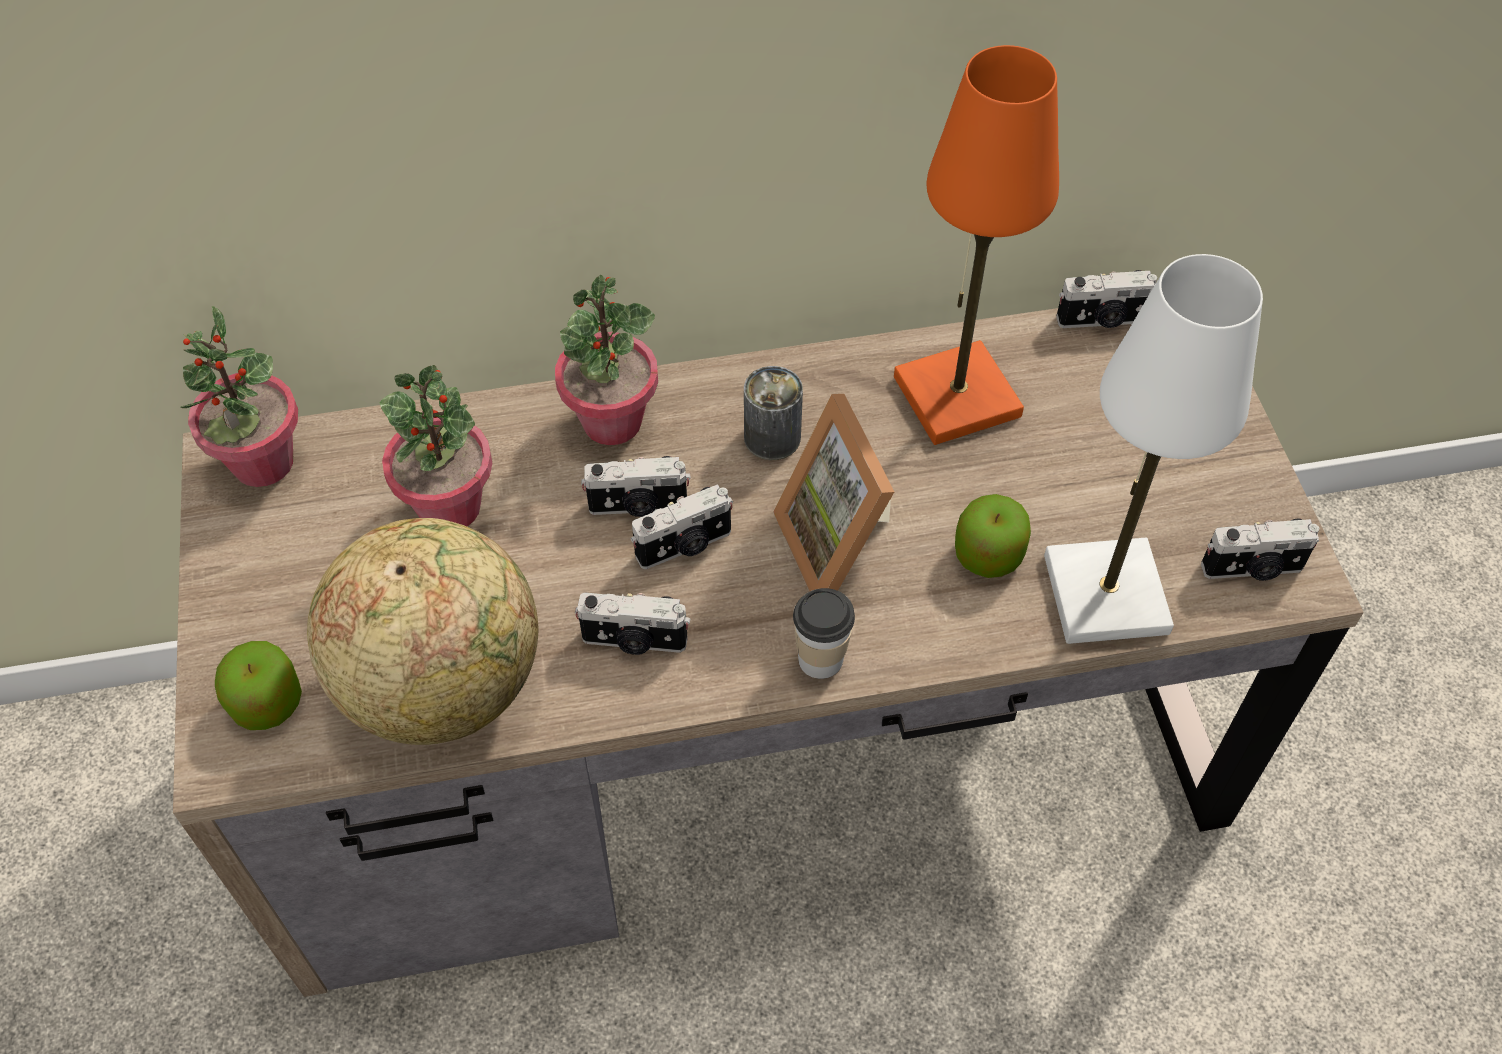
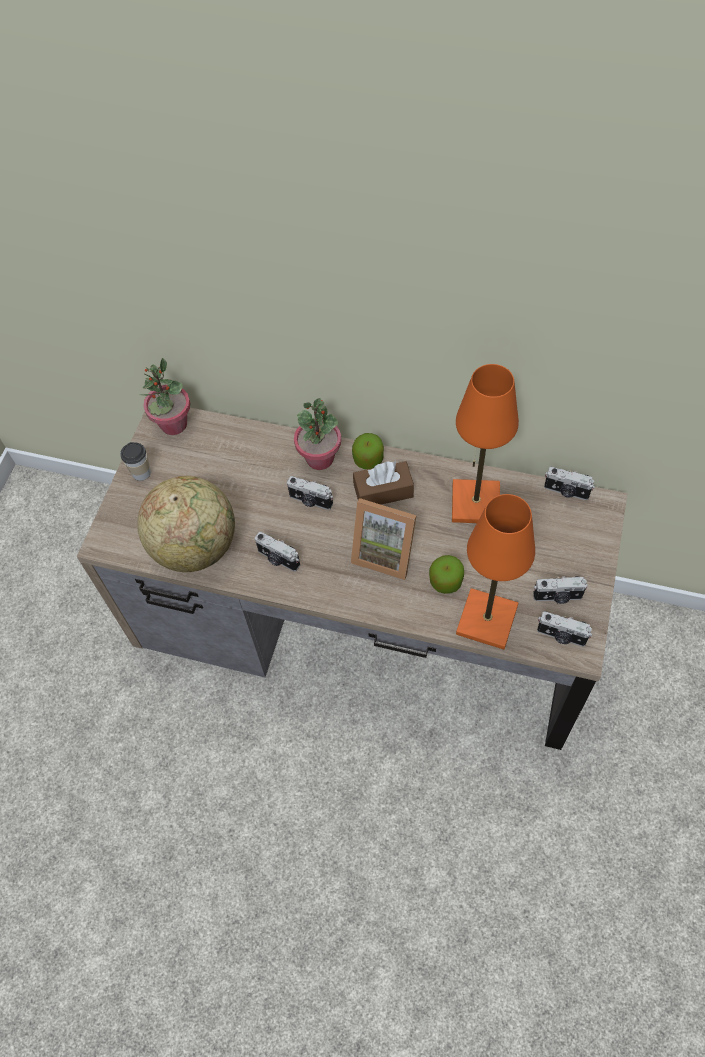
camera: 30 degrees right, 5 degrees up
(267, 703) = (128, 527): apple -> apple (368, 459)
(450, 507) = (236, 471): potted plant -> none
(685, 546) = (320, 526): camera -> camera (557, 597)
(772, 437) = (383, 491): can -> brown tissue box
(820, 659) = (348, 597): cup -> cup (141, 473)
(842, 546) = (385, 552): picture frame -> picture frame turned 75 degrees counterclockwise
(1105, 594) = (486, 620): white table lamp -> orange table lamp

